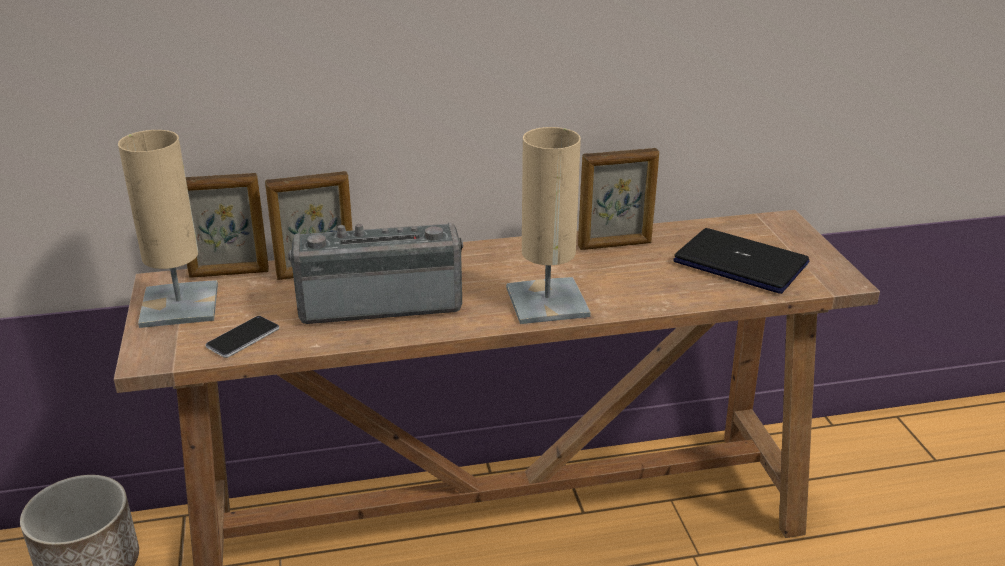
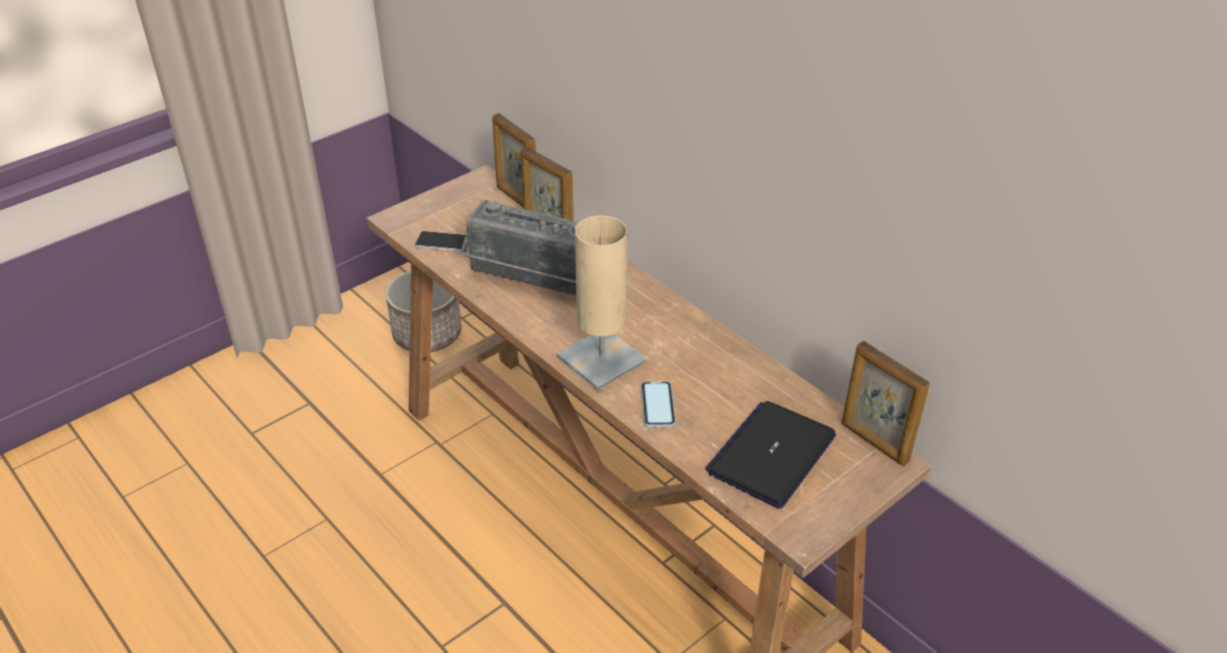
camera: 60 degrees right, 10 degrees up
(179, 305) = (461, 200): beige table lamp -> none
(380, 302) = (533, 279): radio -> radio turned 150 degrees clockwise
(615, 245) = (731, 365): picture frame -> picture frame (874, 442)
(638, 293) = (657, 405): none -> phone
(741, 263) = (771, 454): laptop -> laptop turned 150 degrees counterclockwise

